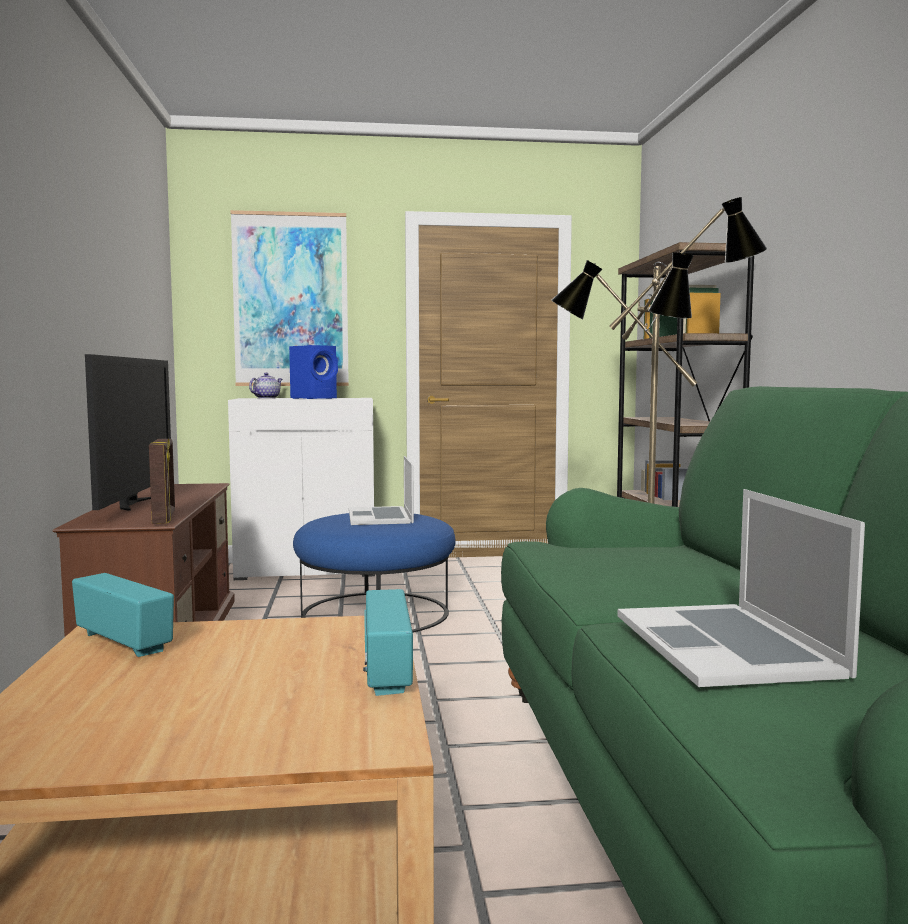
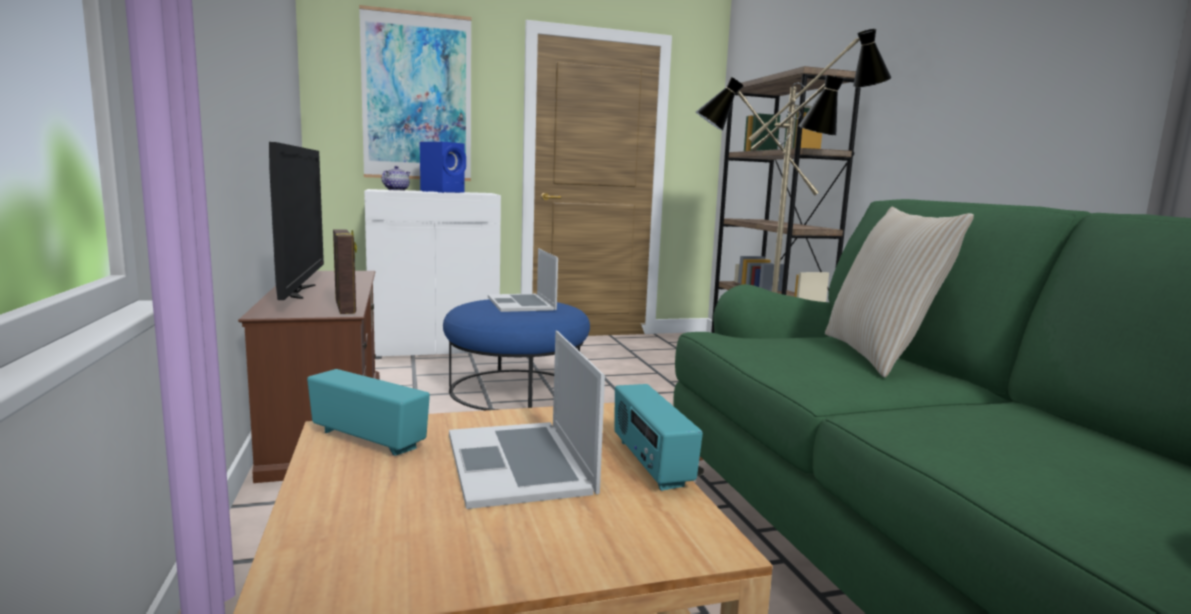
camera: 10 degrees left, 5 degrees up
(706, 565) = (879, 355): none -> beige pillow
(726, 644) = (990, 437): laptop -> laptop (519, 462)

